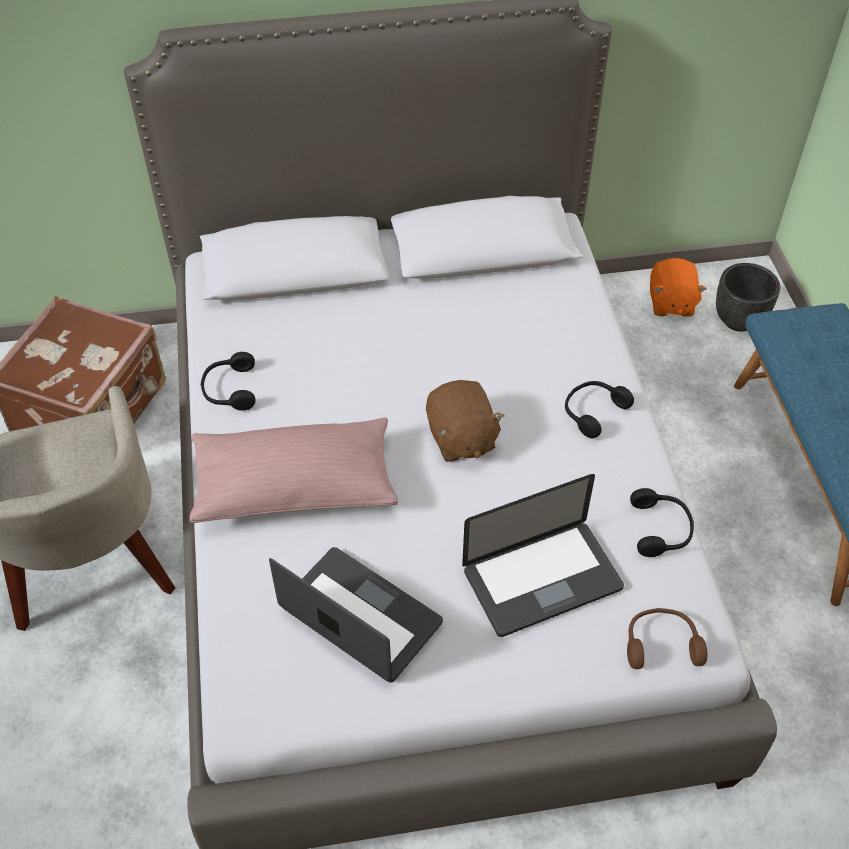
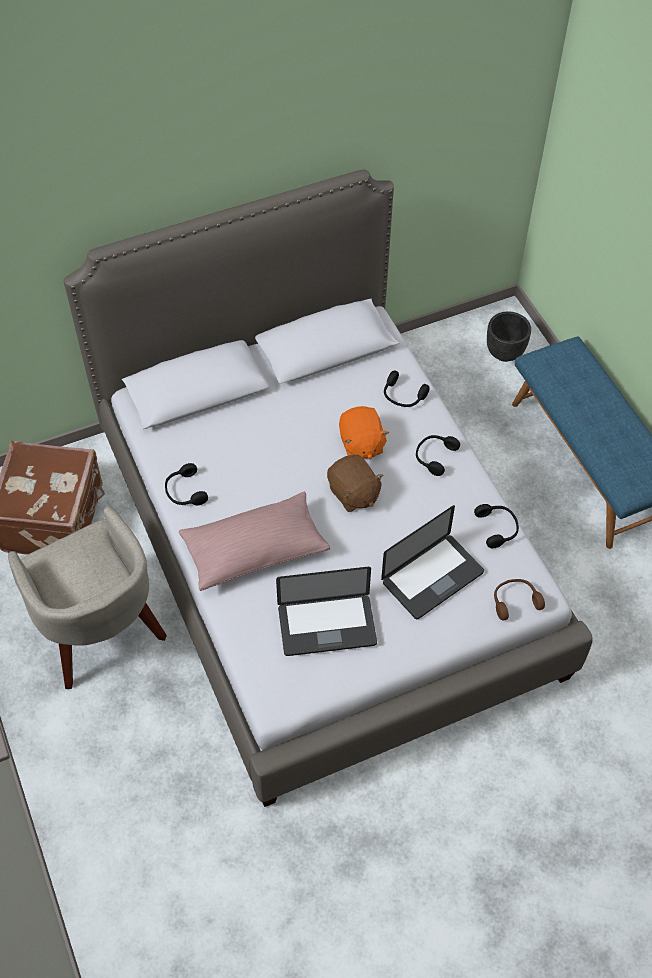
camera: 15 degrees left, 5 degrees up
(360, 616) = (327, 626): laptop -> laptop turned 150 degrees clockwise
(570, 326) = (403, 396): none -> black headphones
(670, 303) = (453, 348): orange plush toy -> orange plush toy (361, 444)

